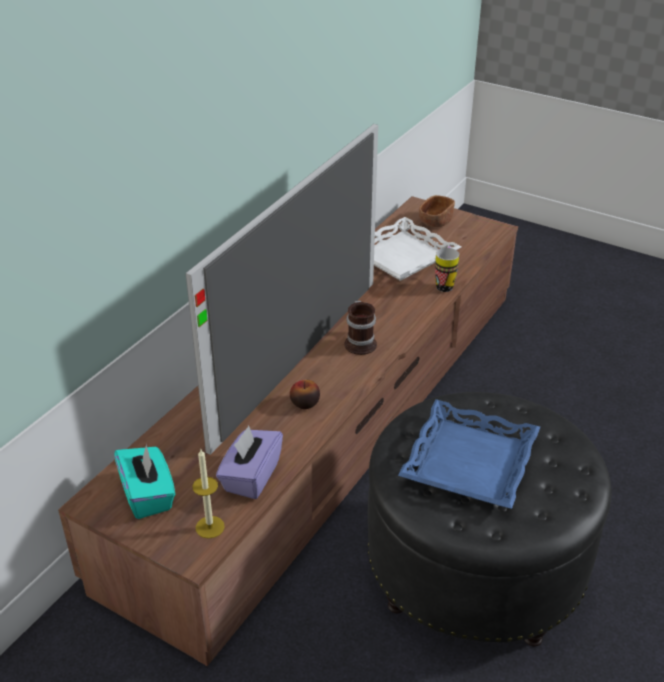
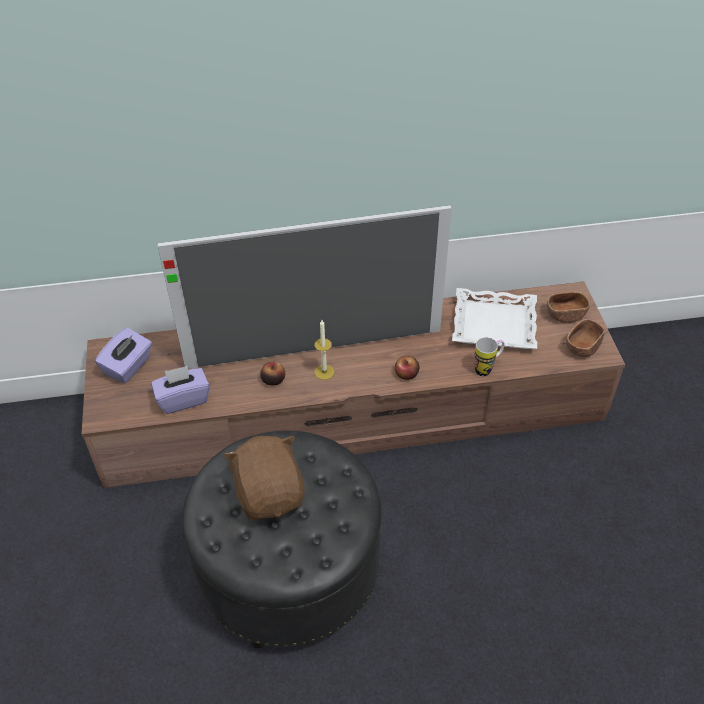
camera: 50 degrees right, 10 degrees up
(148, 495) = (128, 367): turquoise tissue box -> purple tissue box
(210, 527) = (127, 409): candle -> candle (324, 372)
(361, 342) = (365, 367): mug -> none
(398, 325) = (406, 374): none -> apple
(470, 462) = (270, 494): blue tray -> brown plush toy
(478, 232) = (582, 347): none -> brown bowl

